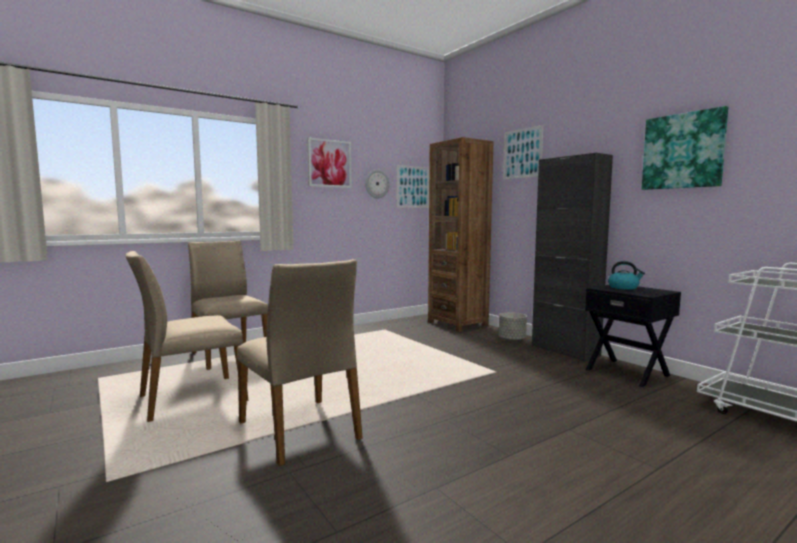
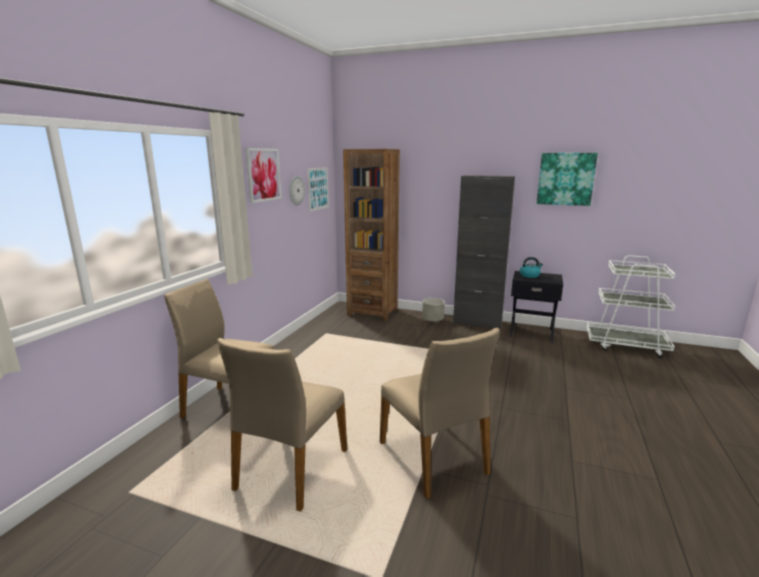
camera: 35 degrees left, 10 degrees up
(301, 430) = (434, 458): beige chair -> beige chair turned 45 degrees clockwise
(522, 153) = (429, 163): picture -> none

